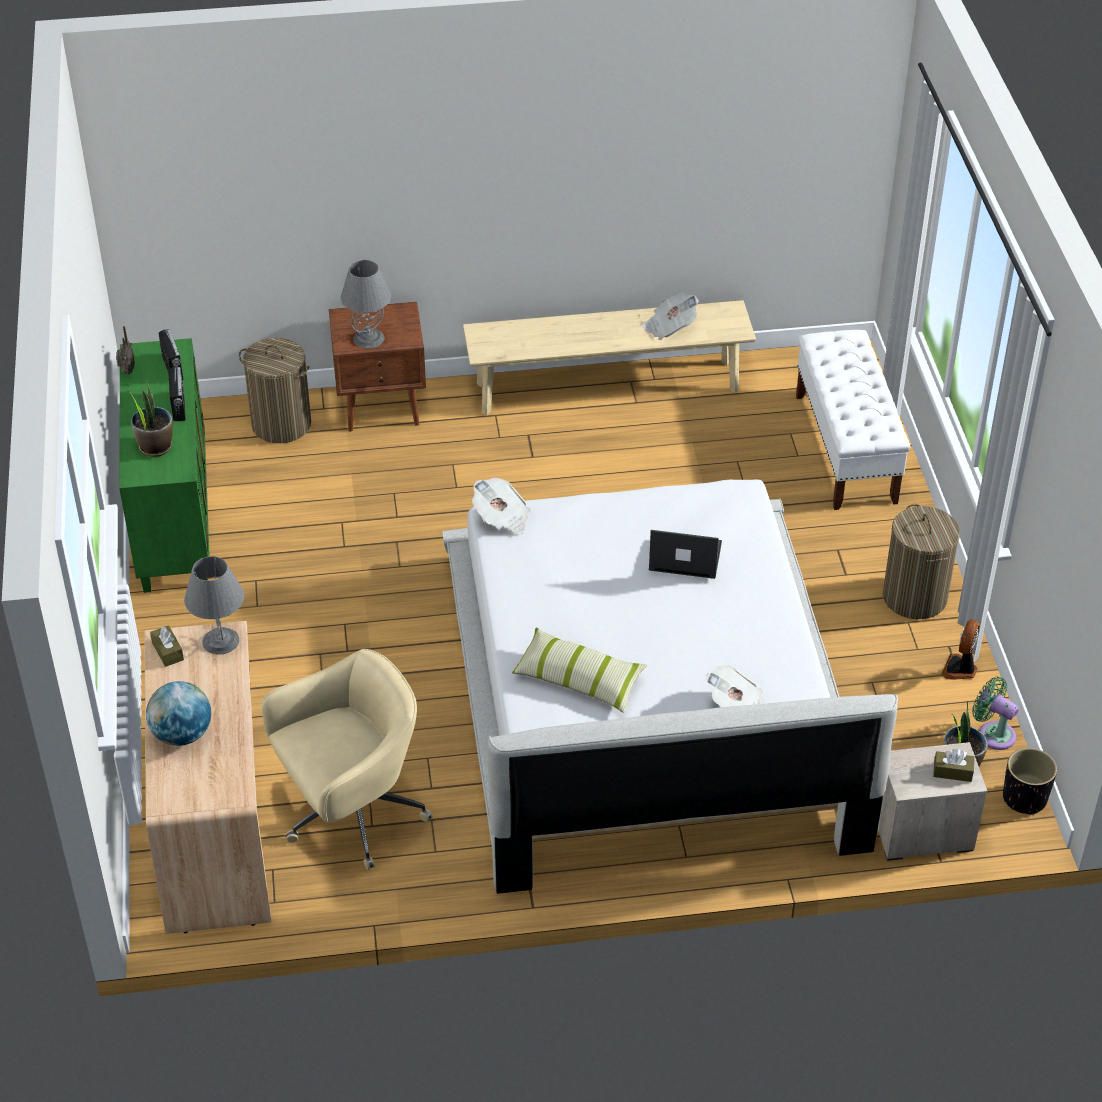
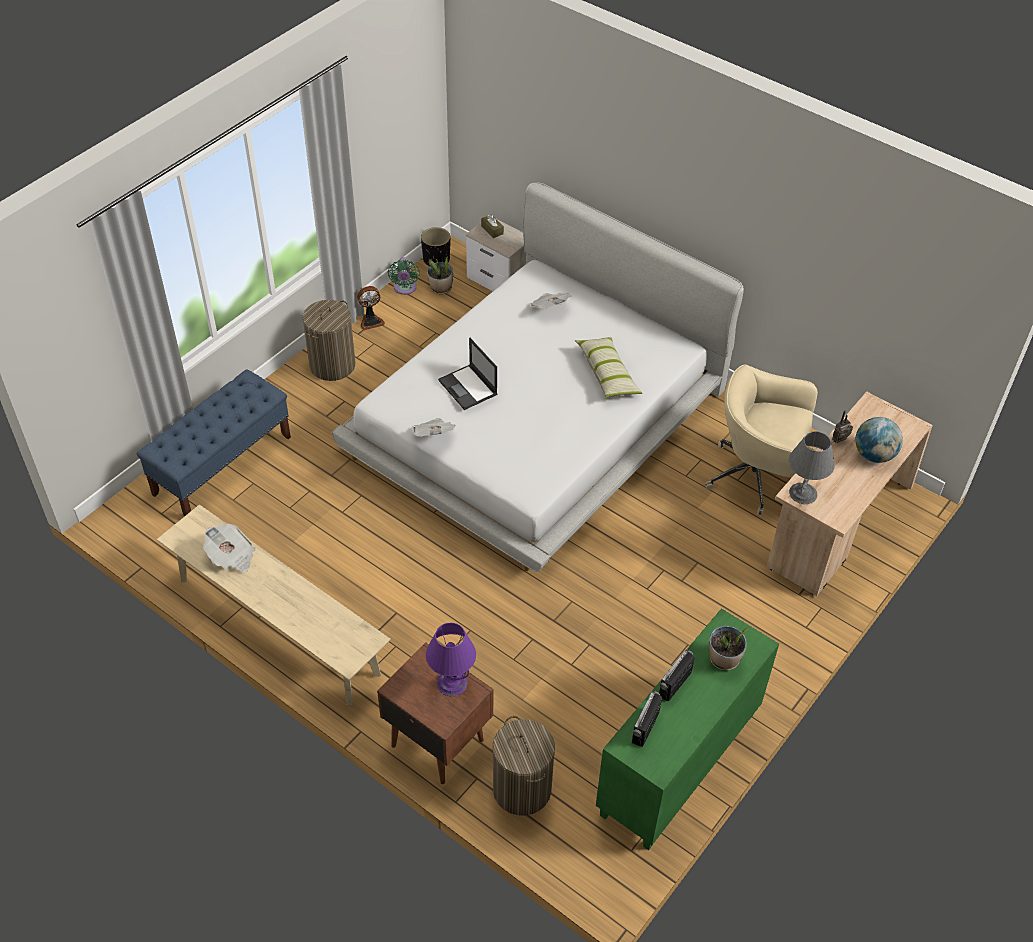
camera: 135 degrees left, 5 degrees up
(127, 372) = (683, 752): radio -> radio (840, 441)
(167, 651) = (841, 509): brown tissue box -> none
(368, 338) = (451, 683): grey table lamp -> purple table lamp
(502, 518) = (531, 489): newspaper -> newspaper (434, 435)
(846, 449) = (223, 465): white bench -> blue bench

